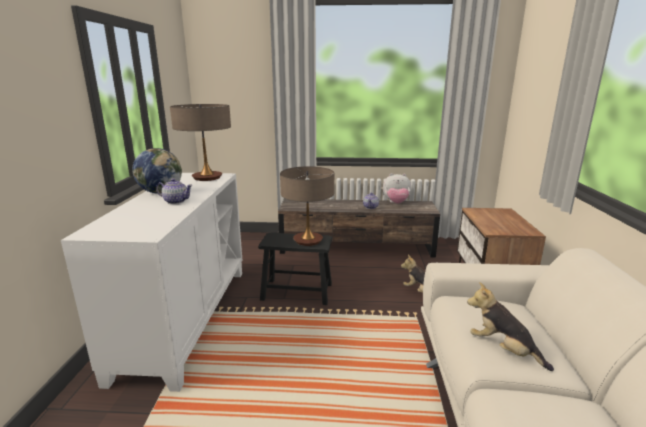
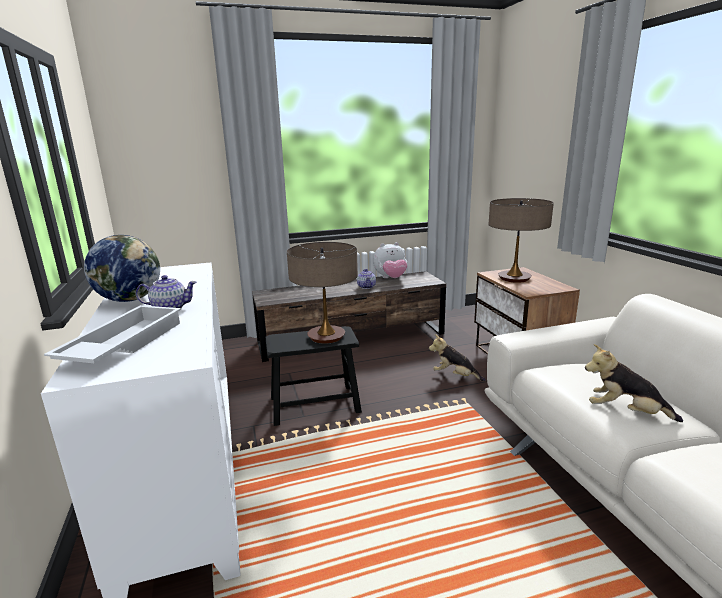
camera: 20 degrees left, 0 degrees up
(127, 219) = (122, 343): none -> white tray
(207, 177) = (177, 272): table lamp -> table lamp (514, 278)

